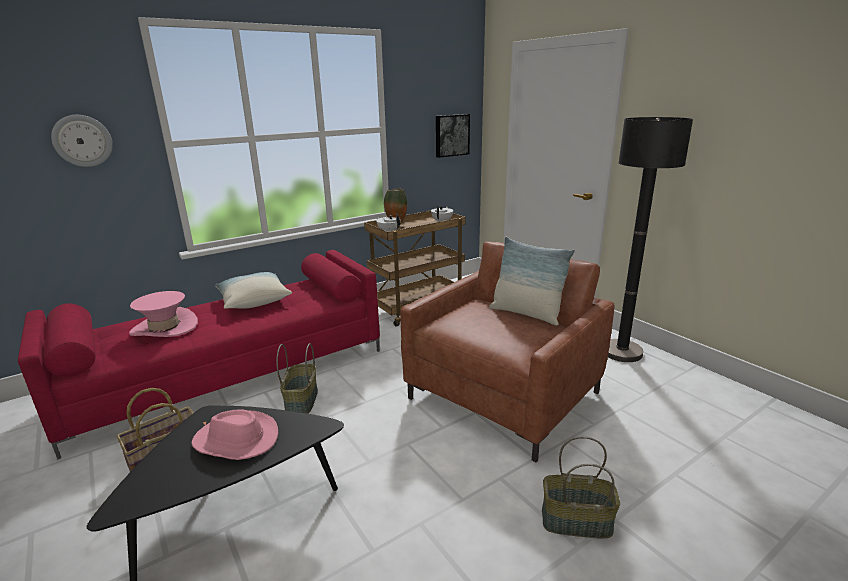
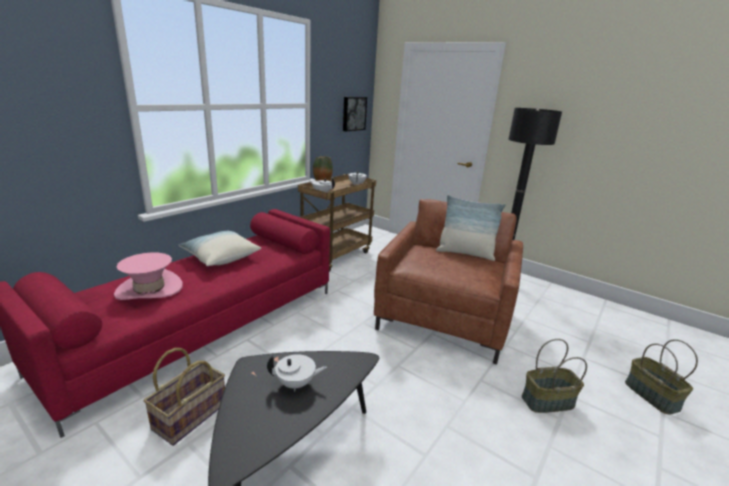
camera: 20 degrees left, 0 degrees up
(82, 141) = (46, 99): wall clock -> none
(236, 440) = (296, 384): pink hat -> white teapot
(301, 401) = (286, 343): basket -> basket (650, 395)

